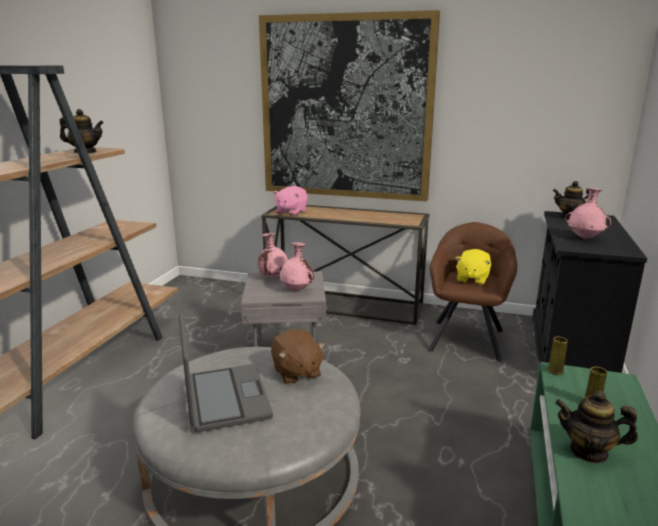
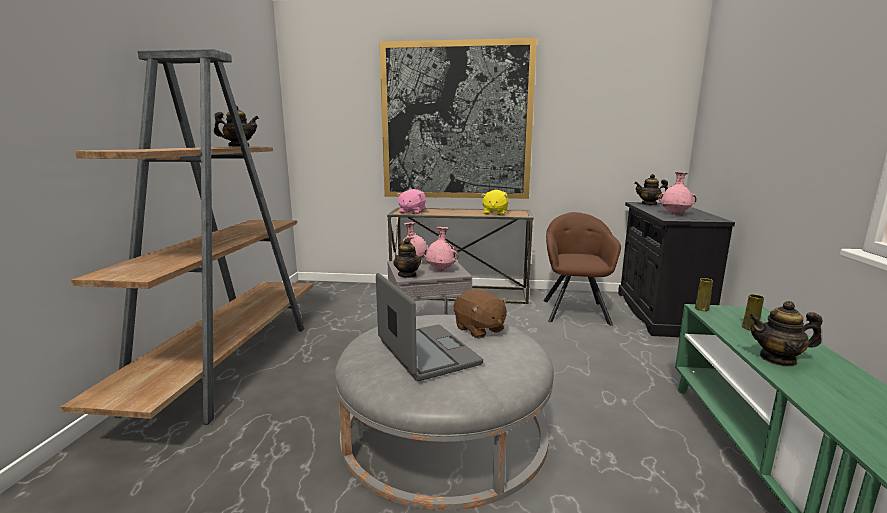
camera: 10 degrees left, 5 degrees down
(257, 295) = (407, 275): none -> teapot
(472, 279) = (580, 257): yellow plush toy -> yellow plush toy (494, 213)

